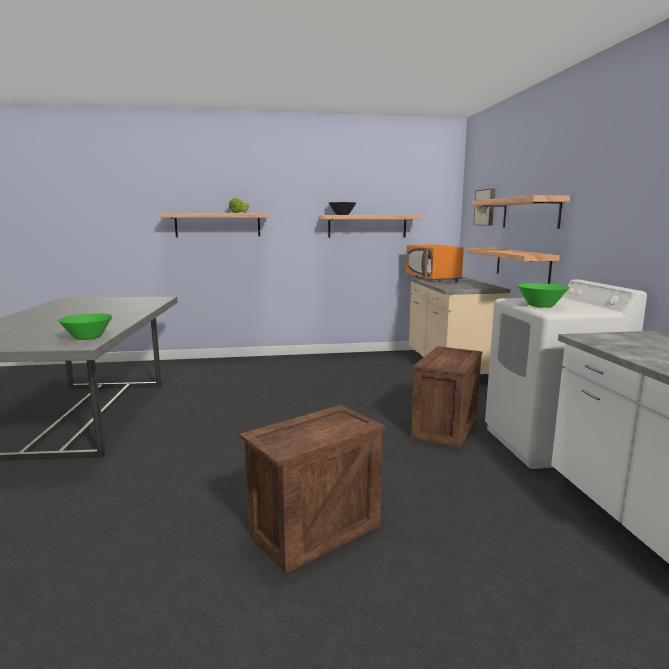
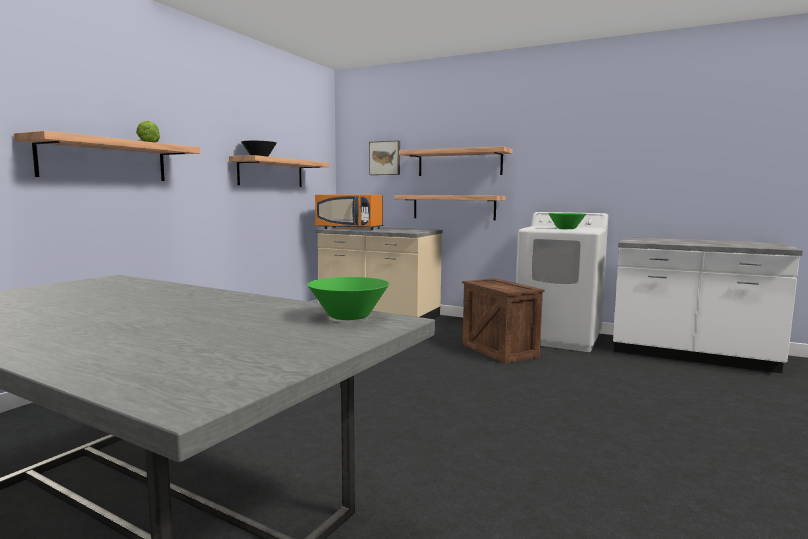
camera: 55 degrees left, 5 degrees down
(315, 528) = (636, 432): crate -> none

